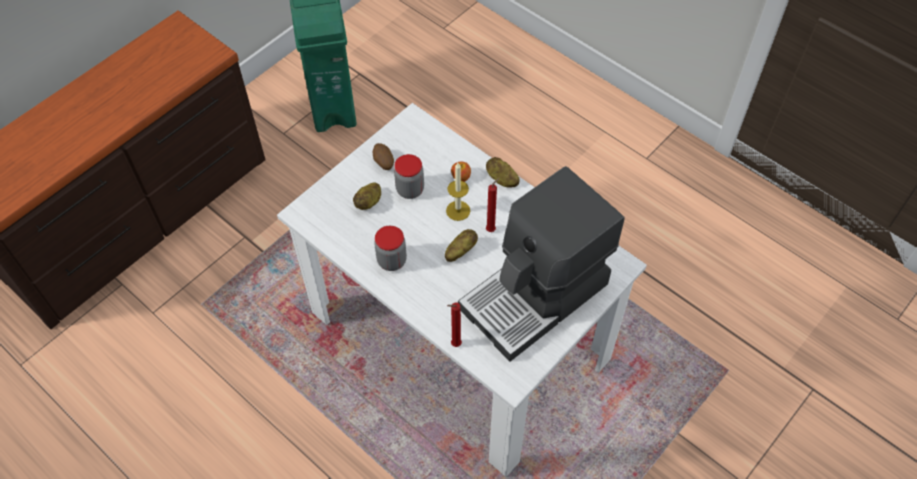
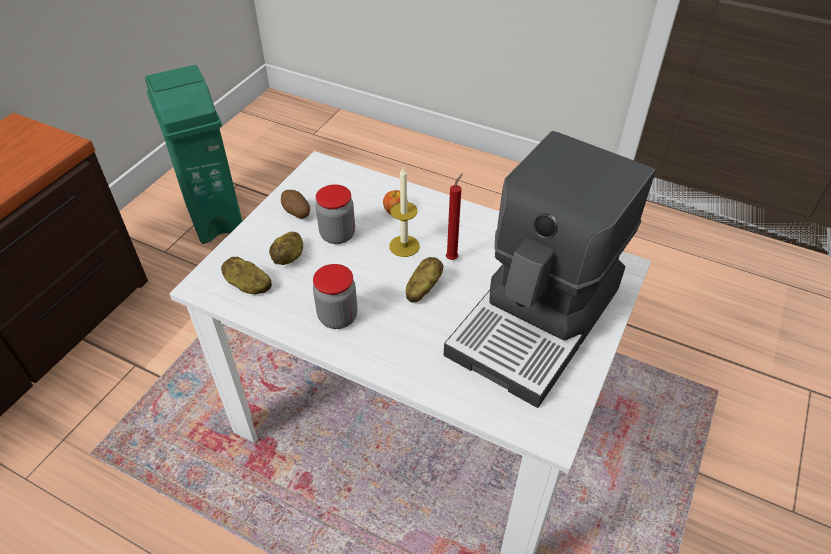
camera: 15 degrees left, 10 degrees down
(454, 344) = (455, 403): red candle -> none
(501, 179) = (444, 205): potato -> potato (248, 286)

